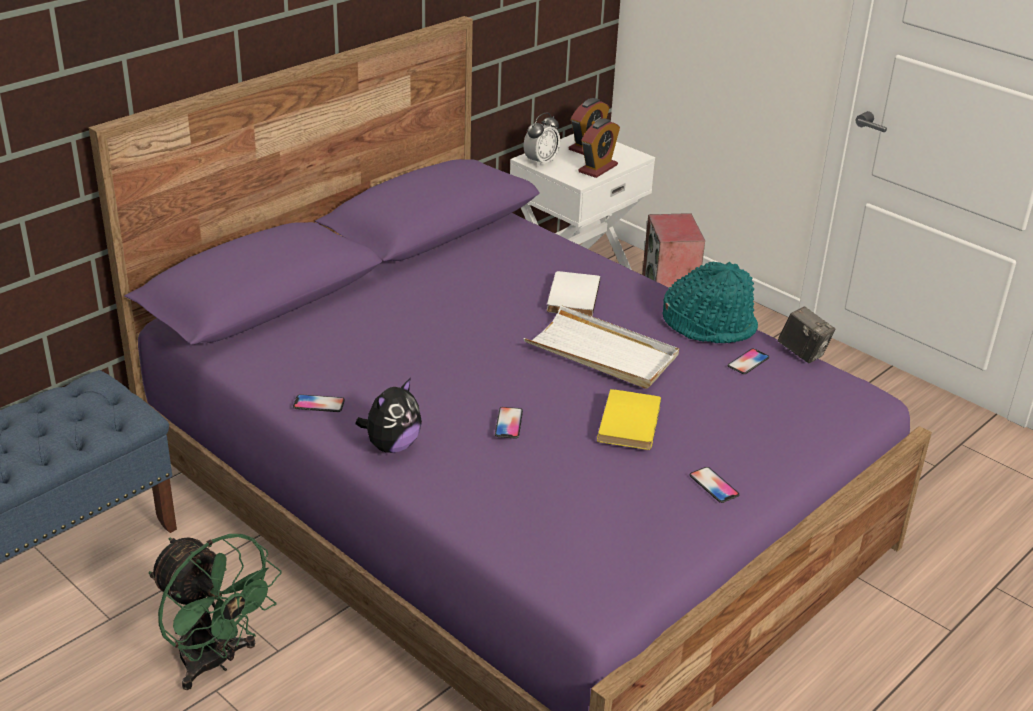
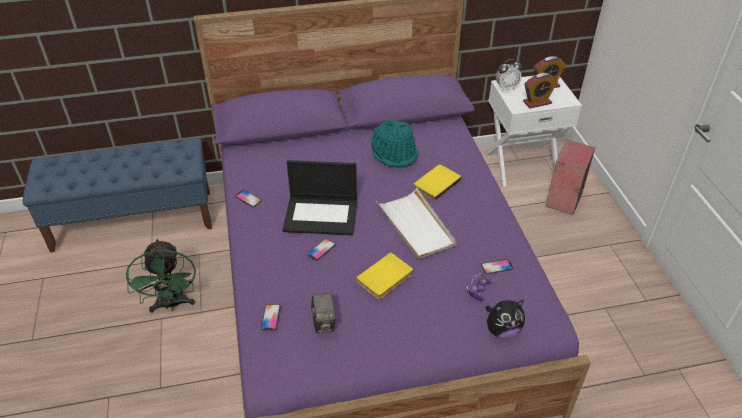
camera: 35 degrees right, 10 degrees up
(392, 446) = (257, 237): plush toy -> plush toy (502, 330)
(459, 384) = (322, 215): none -> laptop
(571, 297) = (435, 183): white book -> yellow book
(709, 325) = (498, 232): turquoise hat -> turquoise hat (394, 153)
(713, 486) = (393, 338): phone -> phone (271, 317)
(754, 394) = (478, 290): none -> game controller
(802, 353) = (538, 275): camera -> camera (324, 322)

